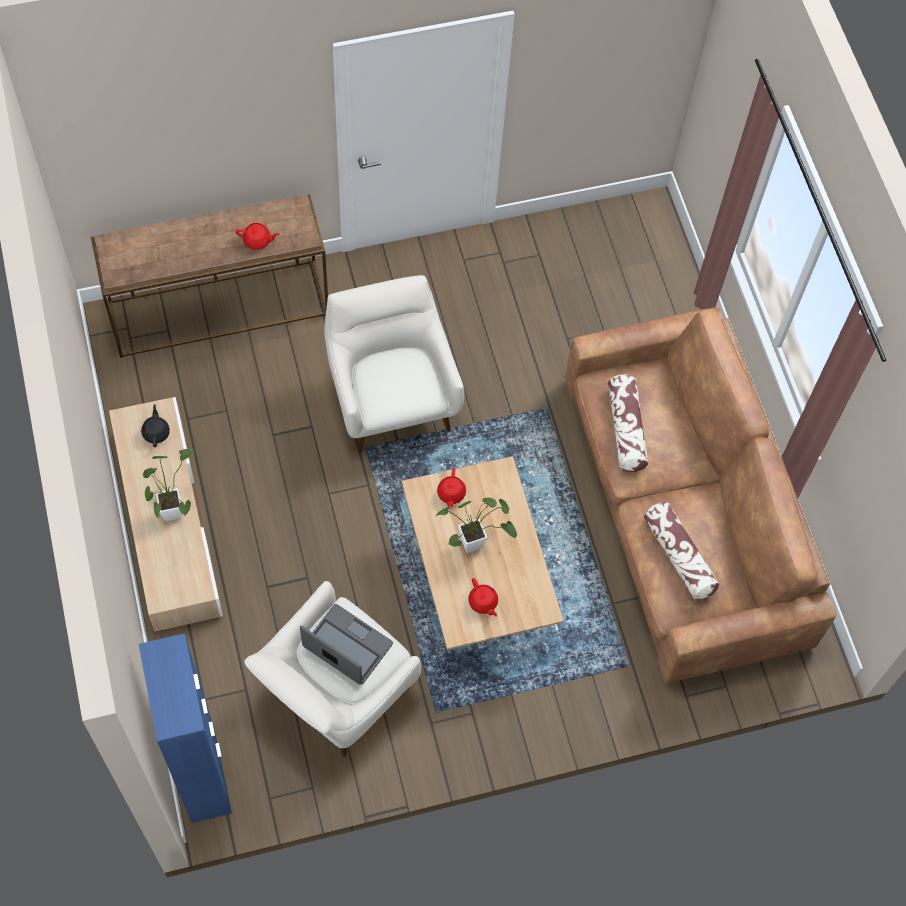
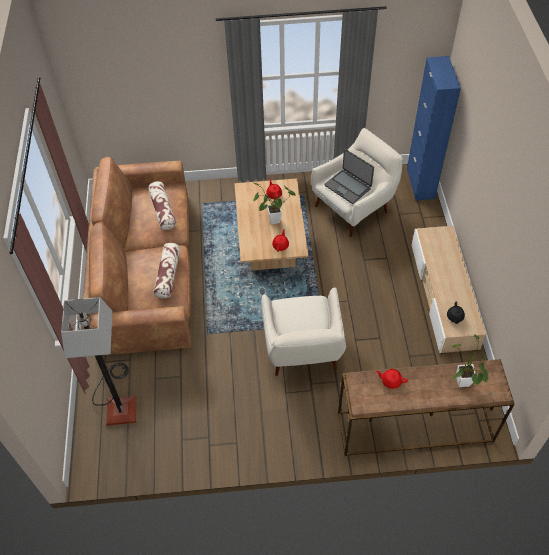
camera: 165 degrees left, 10 degrees down
(171, 508) = (442, 274): potted plant -> potted plant (463, 385)
(643, 292) = (118, 402): none -> floor lamp

